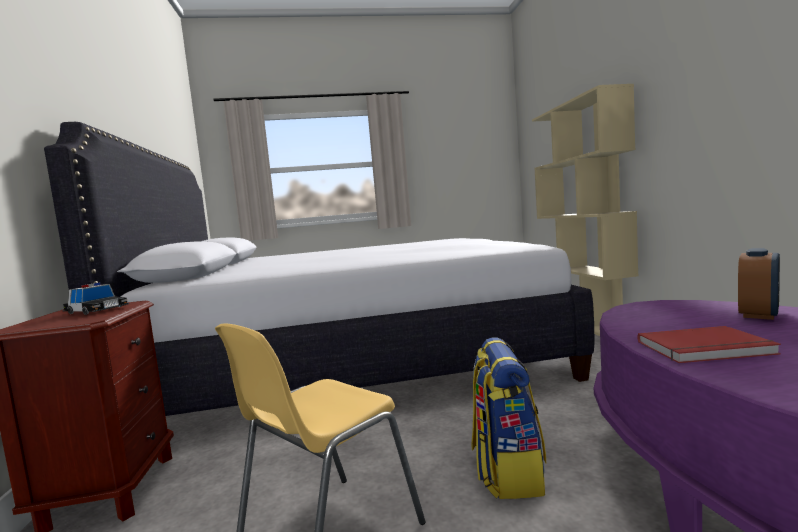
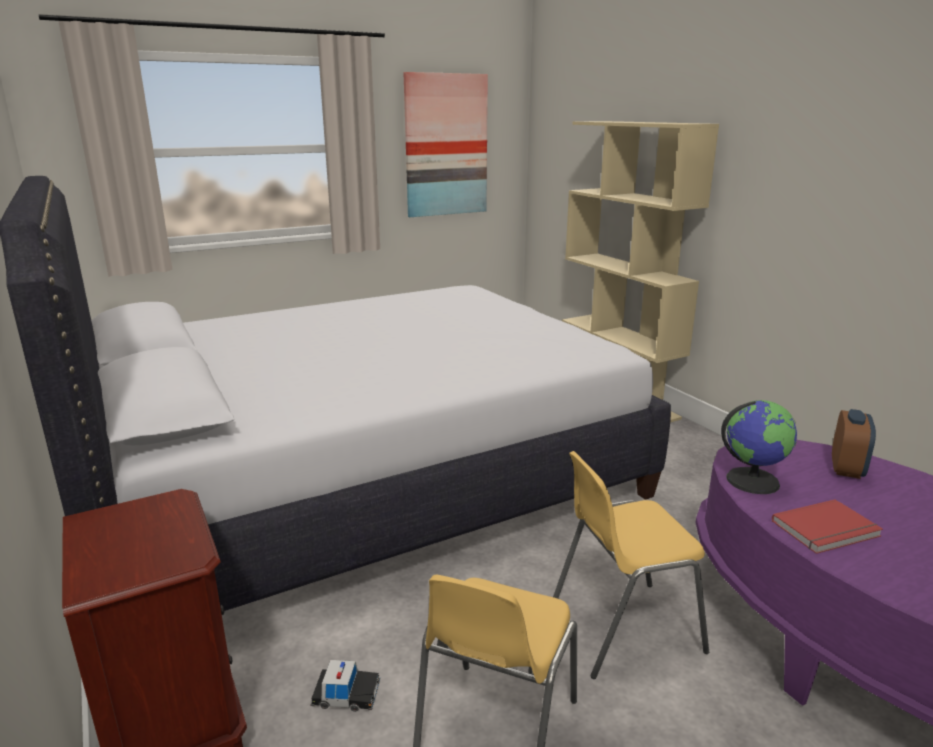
camera: 20 degrees left, 15 degrees up
(96, 310) = (146, 524): toy car -> toy car (346, 694)
(456, 159) = (446, 145): none -> picture
(506, 471) = (622, 629): backpack -> yellow chair
(636, 320) = (752, 480): none -> globe

